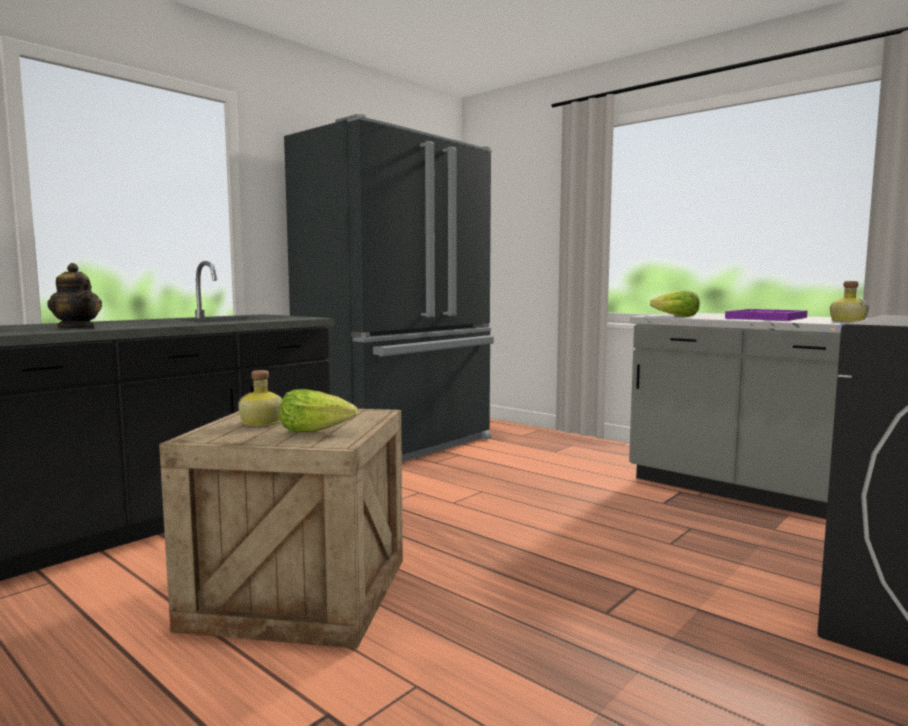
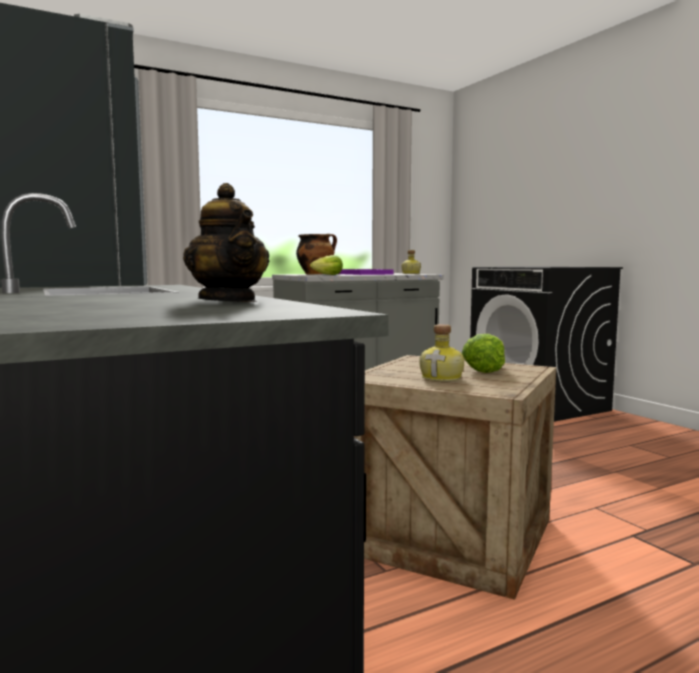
camera: 70 degrees left, 0 degrees up
(77, 328) = (229, 301): teapot -> teapot turned 90 degrees clockwise
(707, 314) = (316, 274): none -> cooking pot

